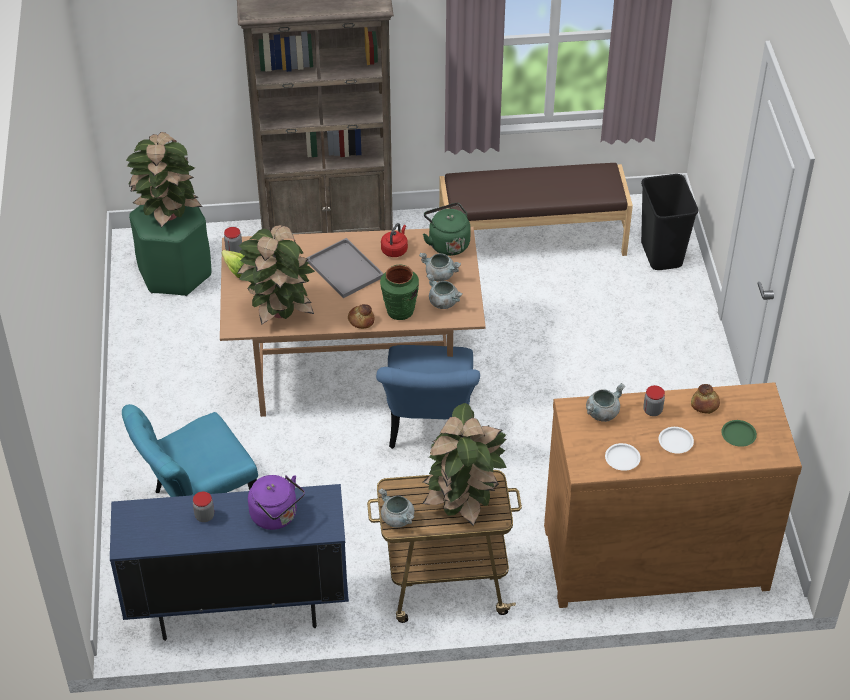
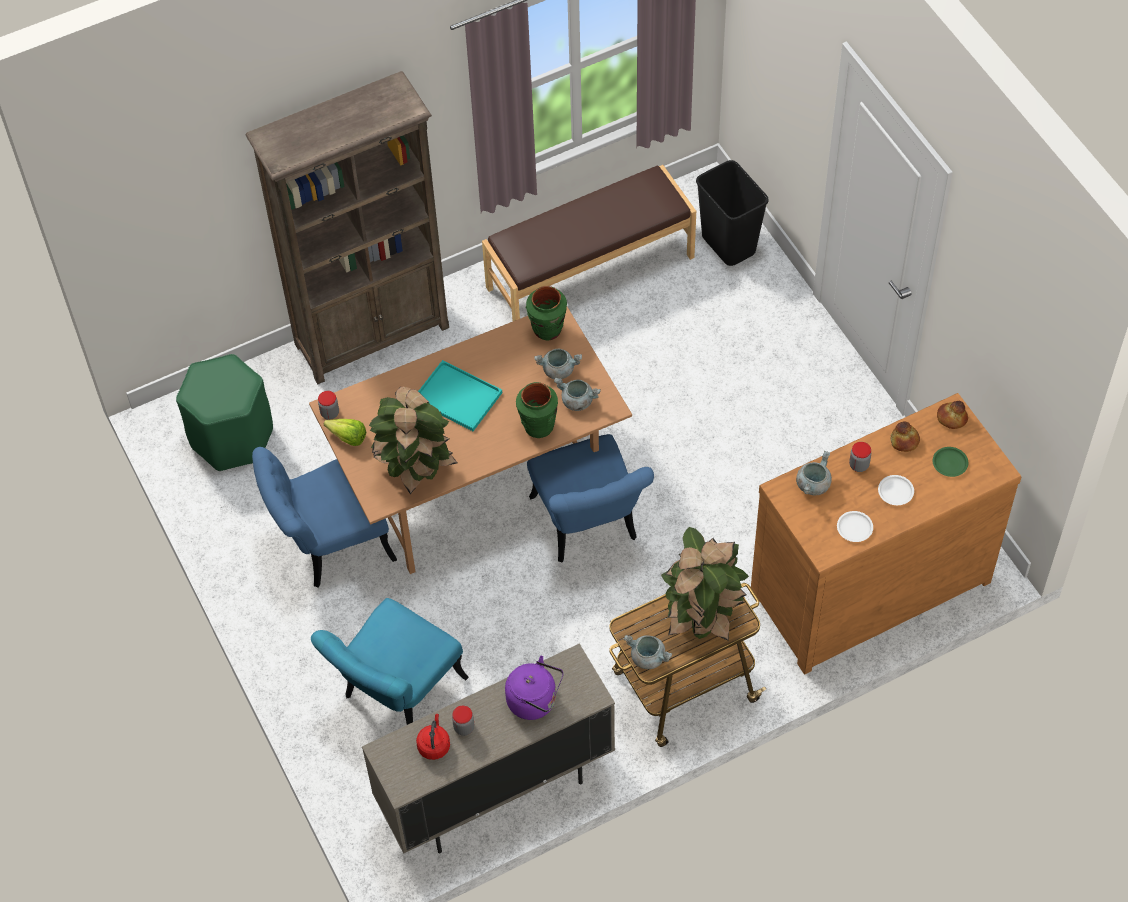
camera: 20 degrees left, 10 degrees up
(167, 215) = (220, 387): potted plant -> none
(207, 374) = (329, 545): none -> blue chair
(238, 608) = (496, 792): blue cabinet -> beige cabinet
(343, 269) = (456, 397): grey tray -> turquoise tray
(361, 320) = (504, 451): bread -> bread (951, 418)
(395, 249) = (497, 356): red kettle -> red kettle (434, 745)
(447, 243) = (547, 330): green kettle -> green vase

